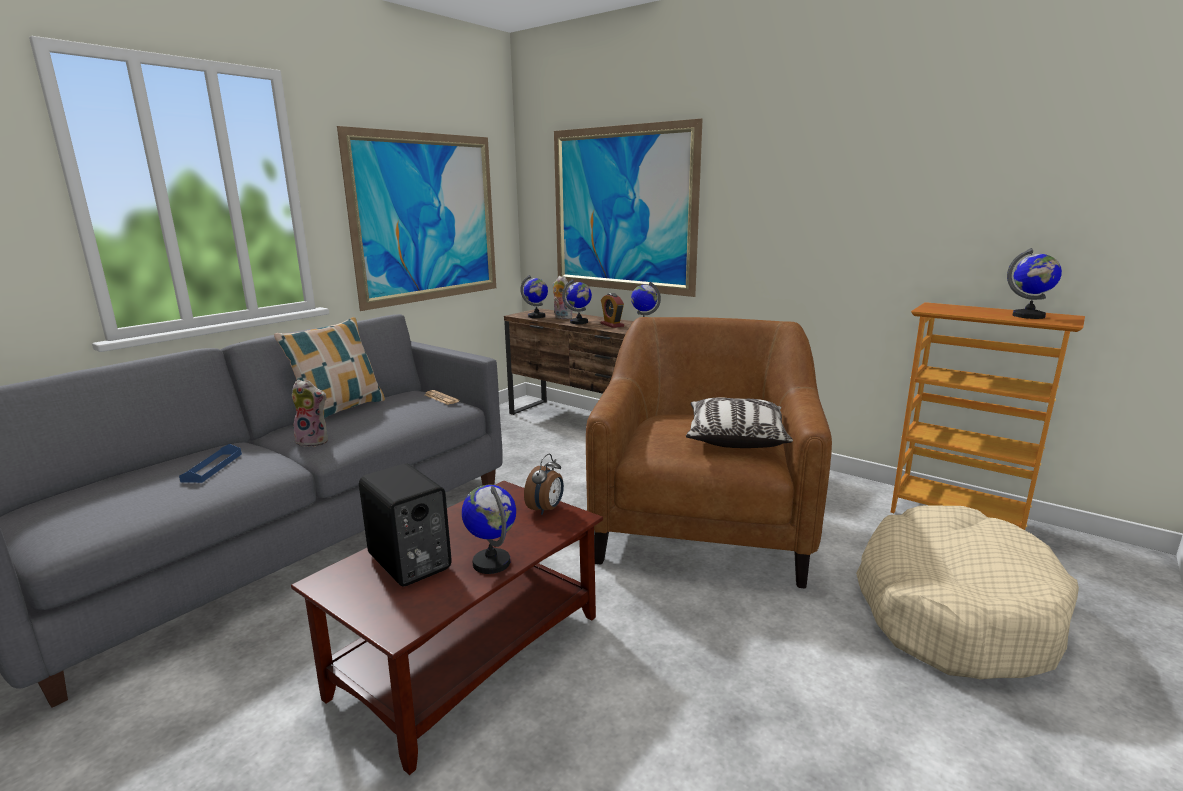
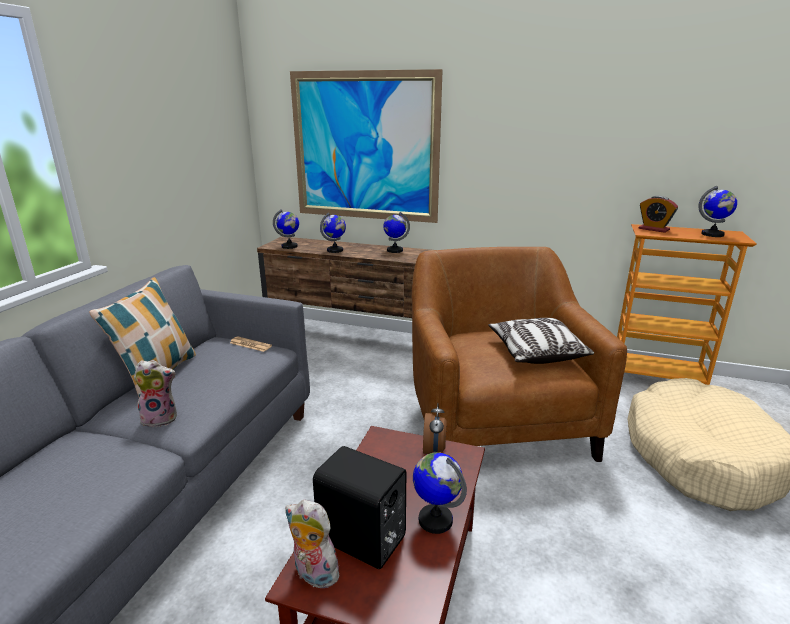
camera: 20 degrees left, 5 degrees up
(212, 467) = (71, 475): blue tray -> none
(427, 218) = (181, 161): picture -> none
(561, 317) = (313, 246): plush toy -> plush toy (313, 574)
(612, 325) = (367, 251): alarm clock -> alarm clock (653, 229)

